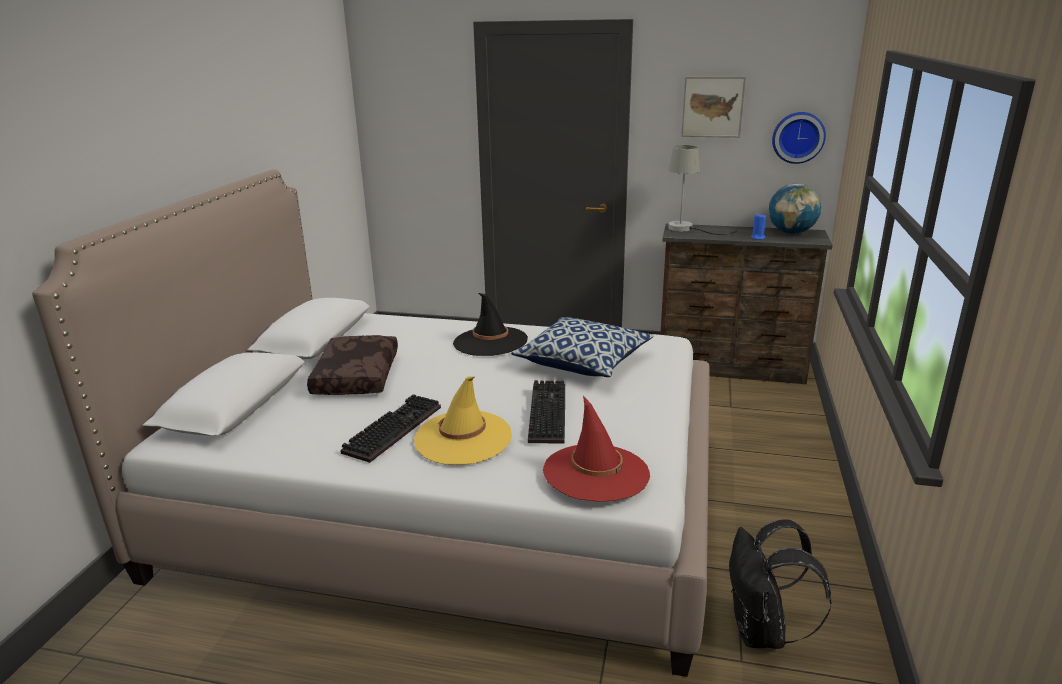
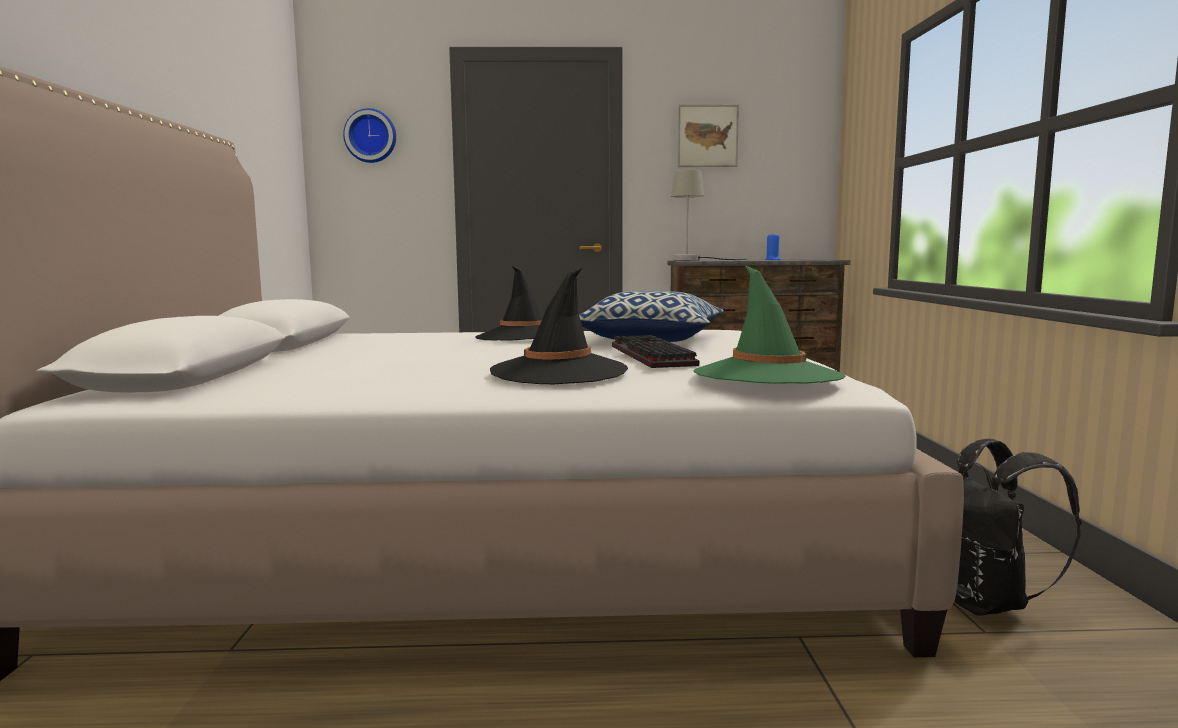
camera: 15 degrees left, 15 degrees down
(355, 376) = (360, 356): brown pillow -> none
(392, 428) = (449, 374): keyboard -> none
(463, 438) = (558, 371): yellow hat -> black hat
(596, 473) = (767, 376): red hat -> green hat
(791, 232) = (800, 259): globe -> none
(798, 137) = (793, 165): wall clock -> wall clock (371, 136)

